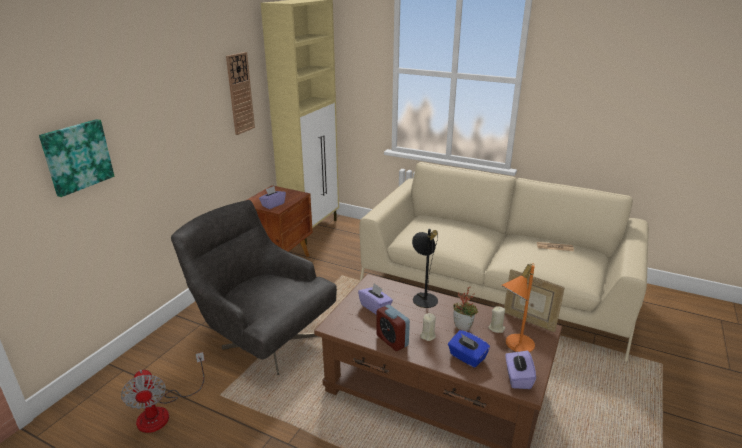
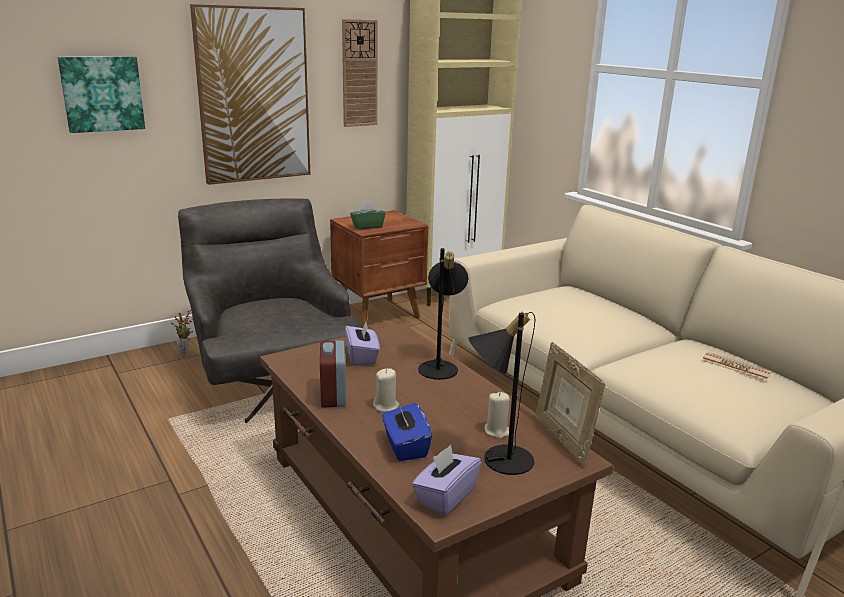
camera: 30 degrees right, 5 degrees down
(162, 412) = (101, 413): fan -> none
(179, 128) = (253, 96): none -> picture
(273, 205) = (367, 226): purple tissue box -> green tissue box
(464, 327) = (450, 414): potted plant -> potted plant (185, 352)
(514, 344) = (498, 458): orange table lamp -> black table lamp

